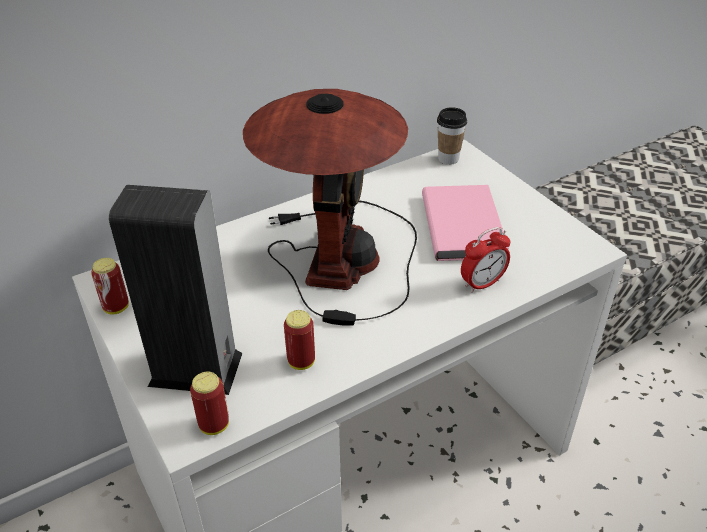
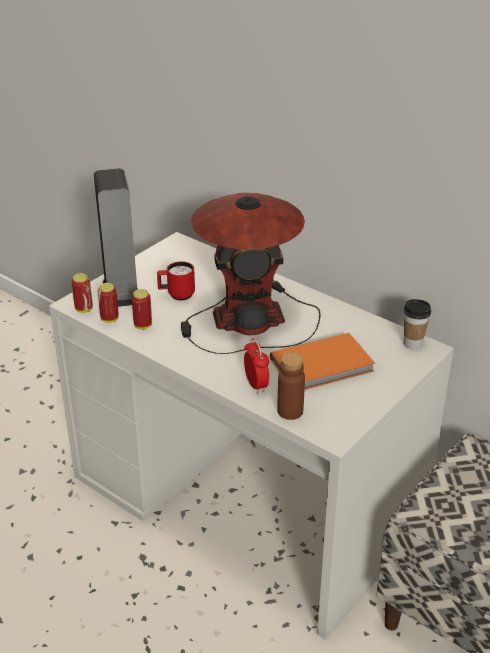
camera: 70 degrees right, 5 degrees down
(116, 307) = (157, 253): can -> can (109, 319)
(244, 311) = (176, 295): none -> red mug
(465, 225) = (323, 366): pink book -> orange book
(482, 284) = (256, 385): alarm clock -> alarm clock turned 150 degrees counterclockwise
(541, 269) = (290, 411): none -> brown bottle

